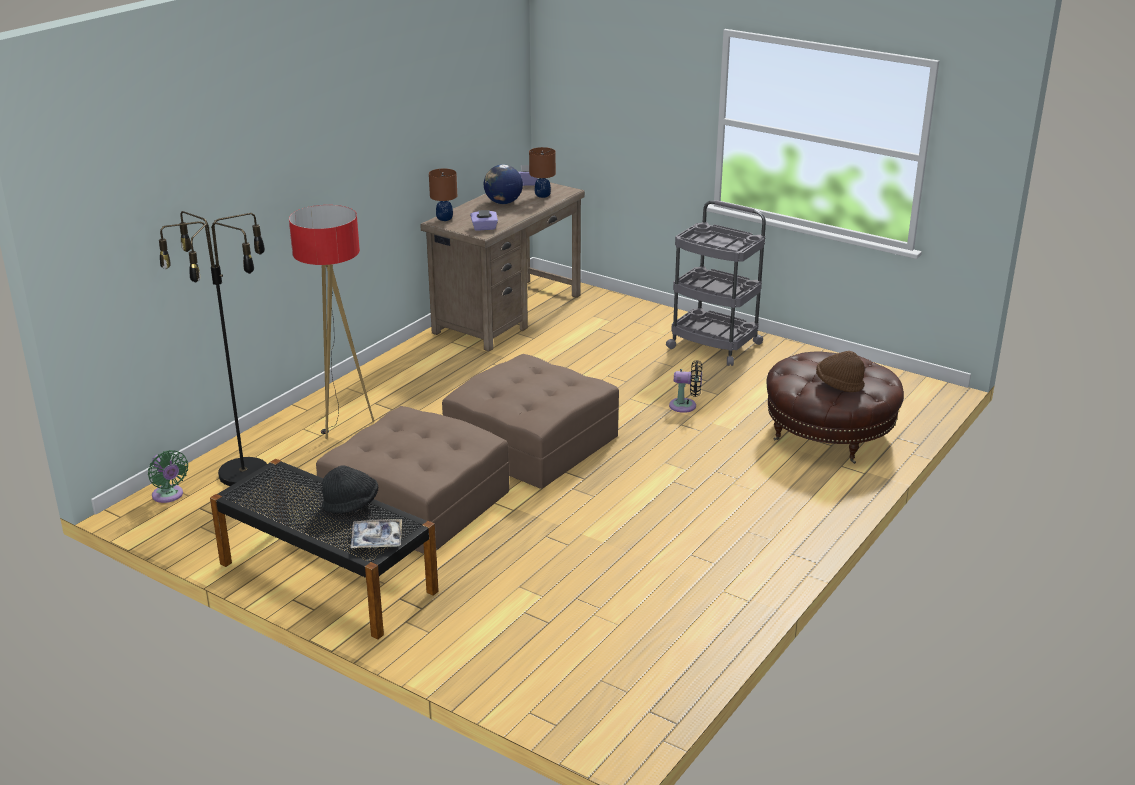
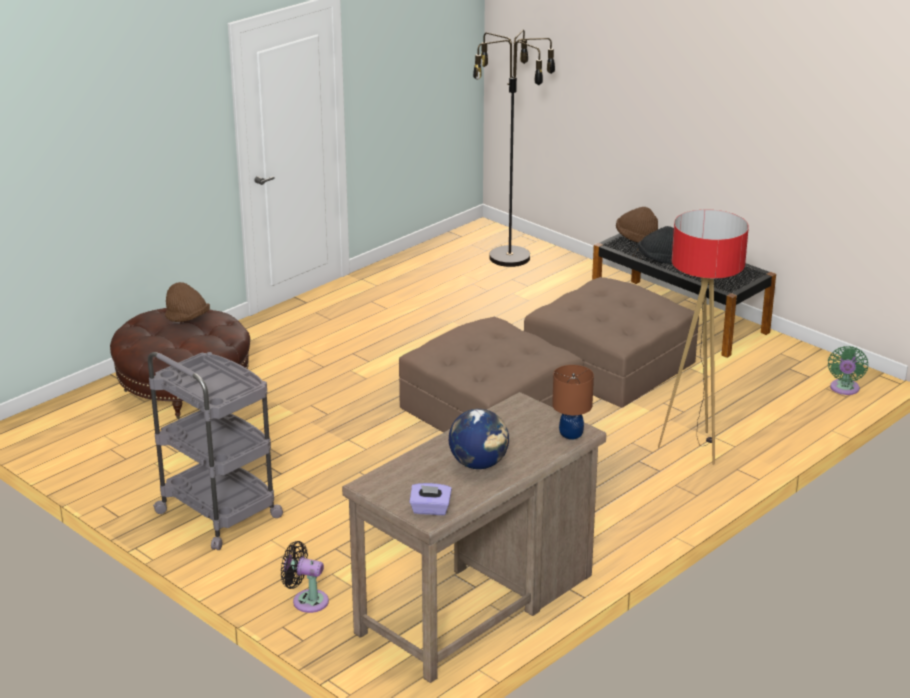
camera: 170 degrees left, 0 degrees up
(169, 496) = (844, 389): green fan -> green fan turned 135 degrees counterclockwise
(243, 474) = (781, 403): floor lamp -> floor lamp (510, 257)
(376, 539) = (636, 238): tray -> brown hat
(484, 228) = (516, 413): purple tissue box -> none
(542, 196) = (414, 475): brown table lamp -> none
(686, 406) = (309, 434): black fan -> black fan (306, 600)

